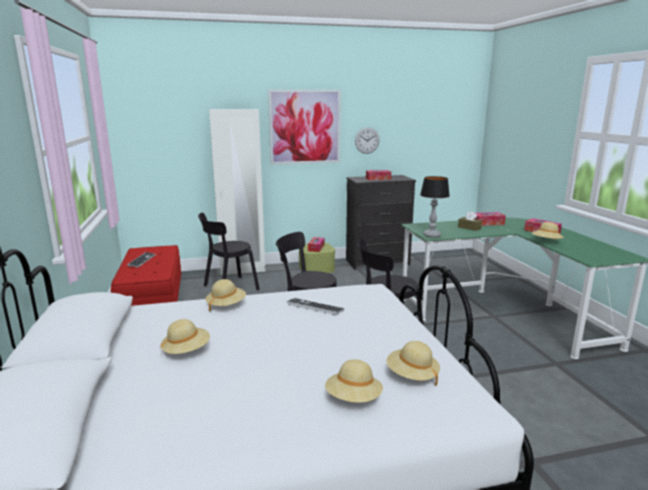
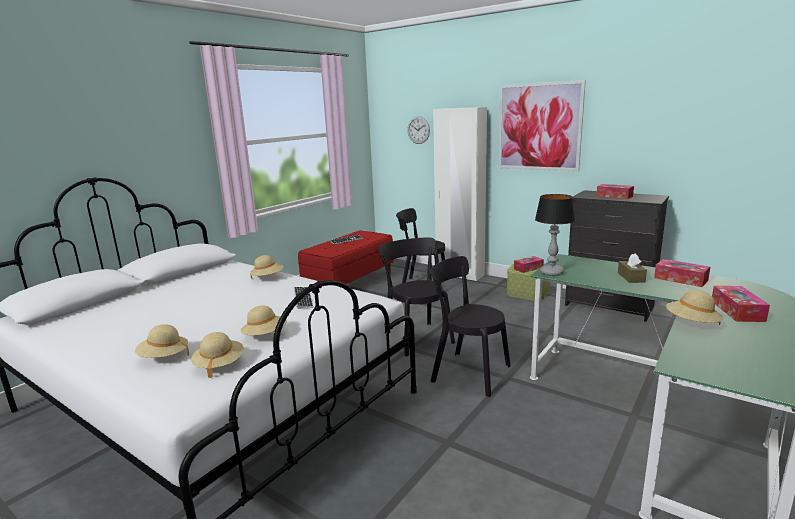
camera: 50 degrees right, 0 degrees up
(186, 351) = (187, 294): beige hat -> beige hat (265, 336)
(367, 140) = (619, 145): wall clock -> wall clock (418, 130)

